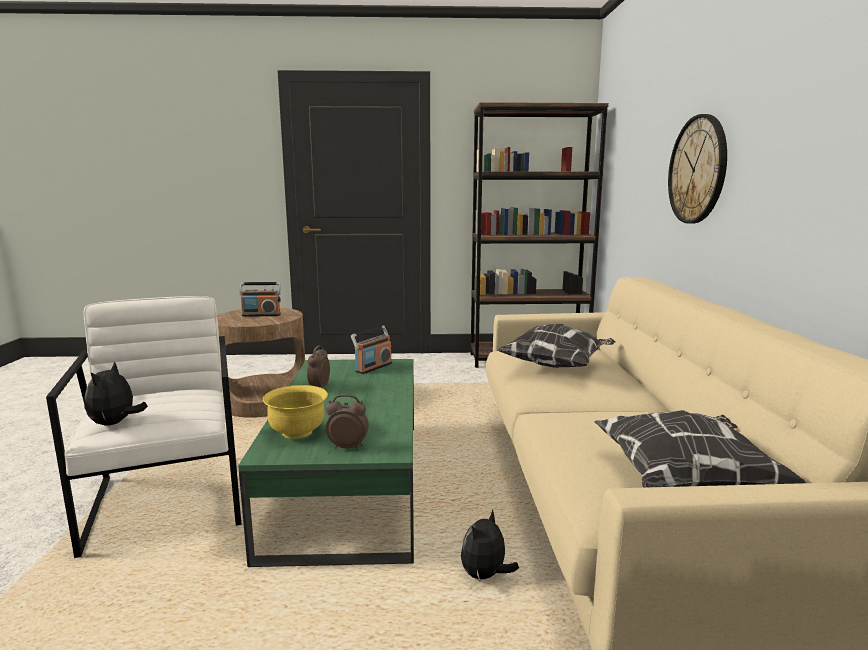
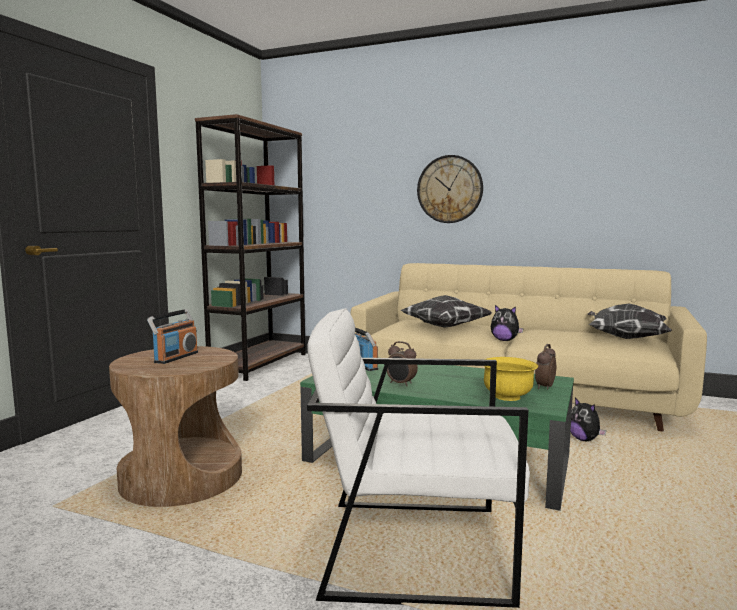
camera: 65 degrees left, 5 degrees down
(115, 423) = (480, 441): plush toy -> plush toy (504, 340)

